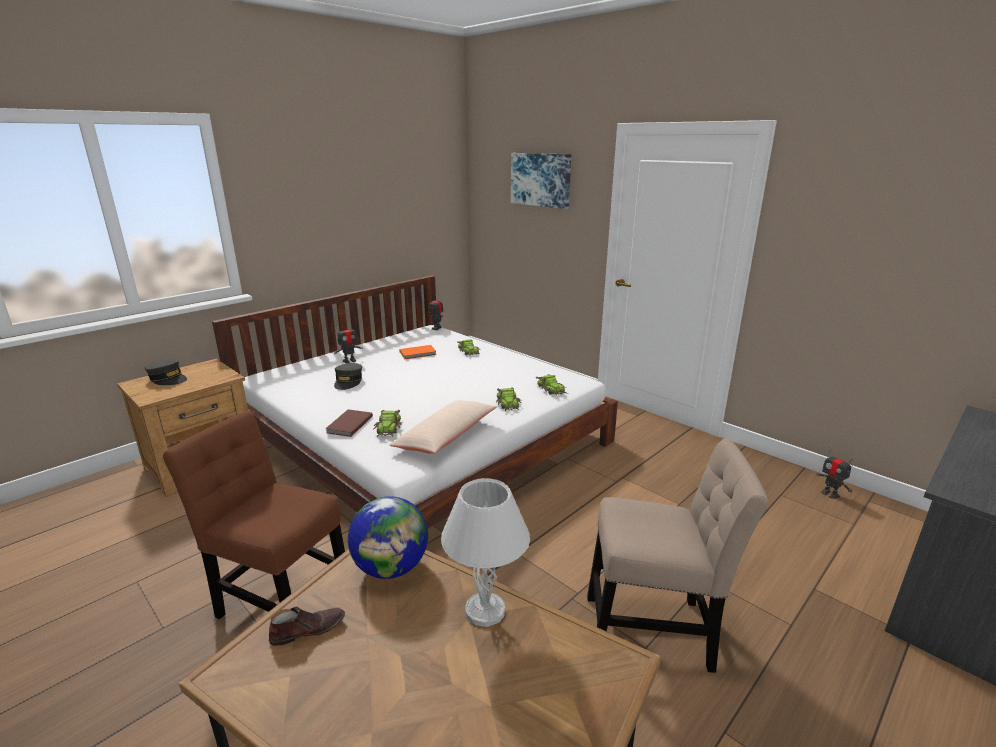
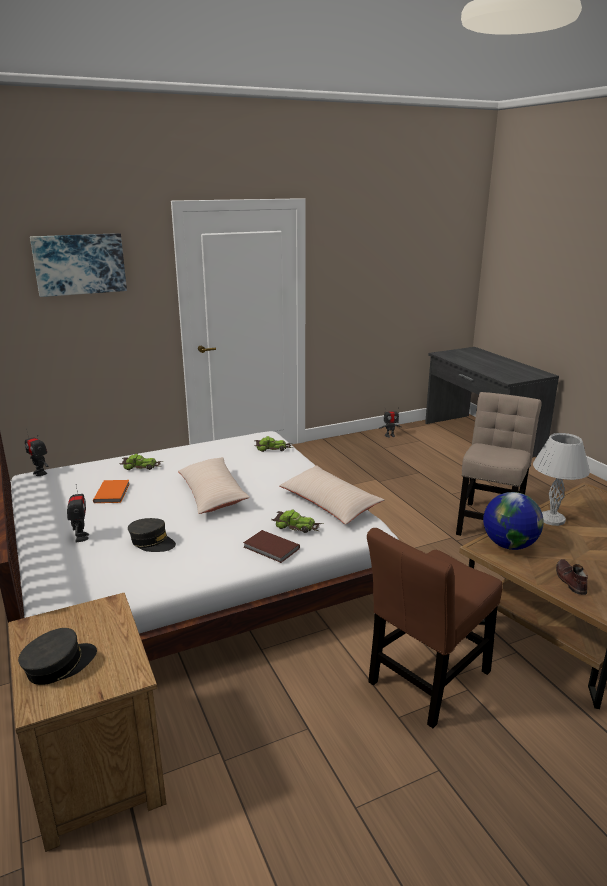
camera: 70 degrees left, 0 degrees up
(435, 384) = (212, 494): none -> beige pillow
(508, 403) = (285, 469): toy car -> none

